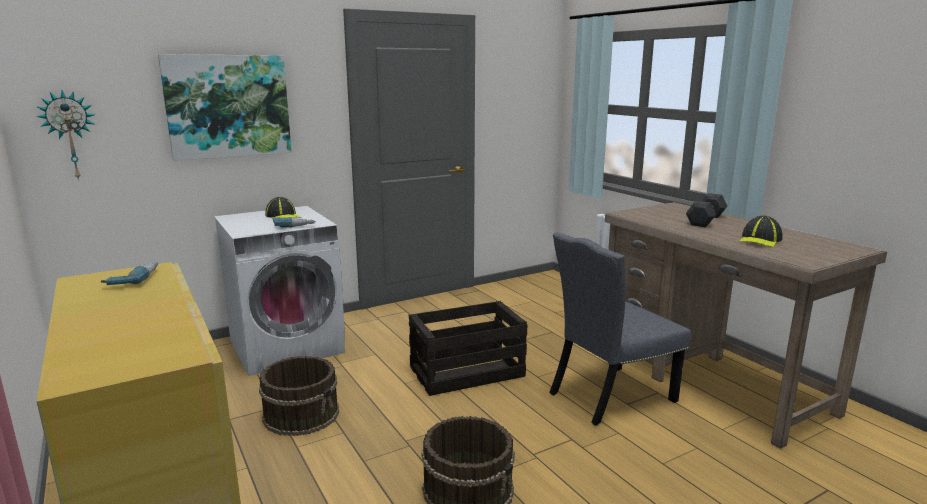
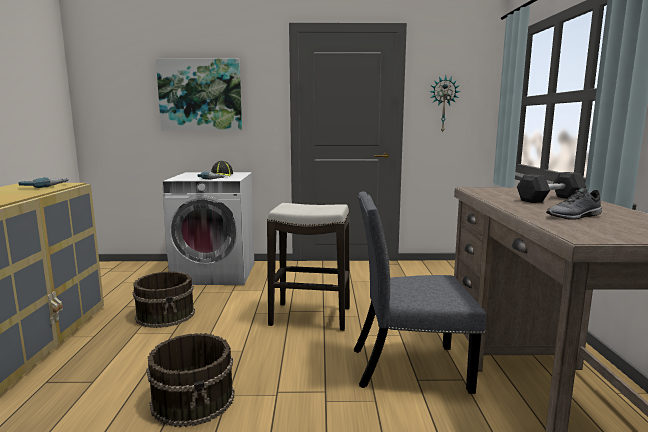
camera: 30 degrees right, 5 degrees down
(70, 135) = (104, 110): wall clock -> wall clock (443, 104)
(467, 371) = (310, 317): crate -> stool
(760, 240) = (574, 216): cap -> grey shoe

